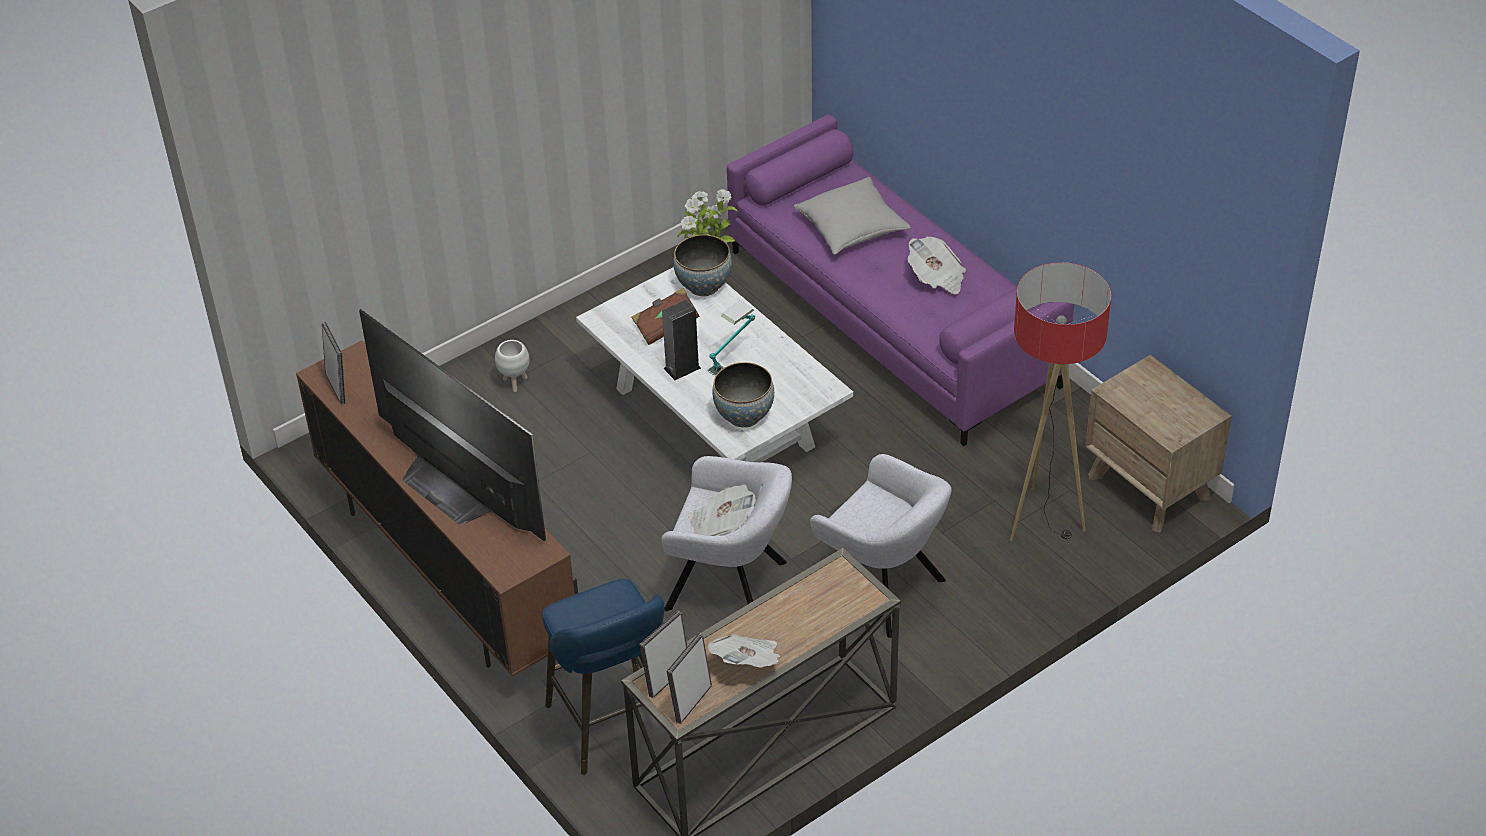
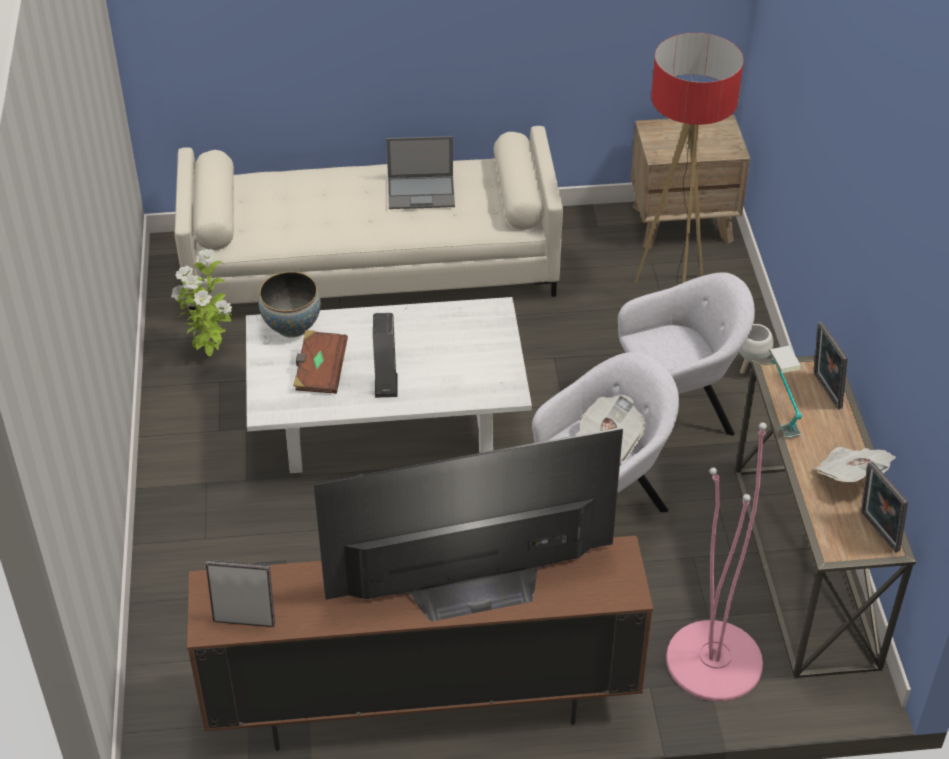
camera: 60 degrees left, 0 degrees up
(515, 383) = (211, 541): white planter -> white planter (751, 368)
(614, 727) = (714, 660): blue stool -> pink floor lamp
(666, 678) = (836, 536): picture frame -> picture frame (824, 391)
(732, 360) = (406, 349): table lamp -> table lamp (780, 413)
(744, 416) = (483, 373): bowl -> none
(851, 228) = (310, 210): grey pillow -> none
(894, 318) = (372, 266): purple sofa -> beige sofa
(936, 278) = (422, 192): newspaper -> laptop

